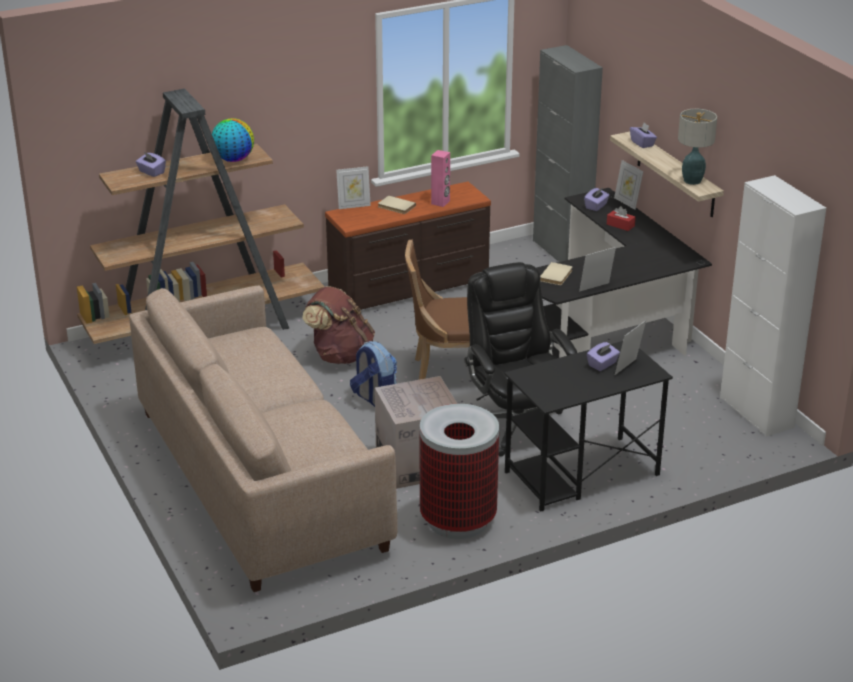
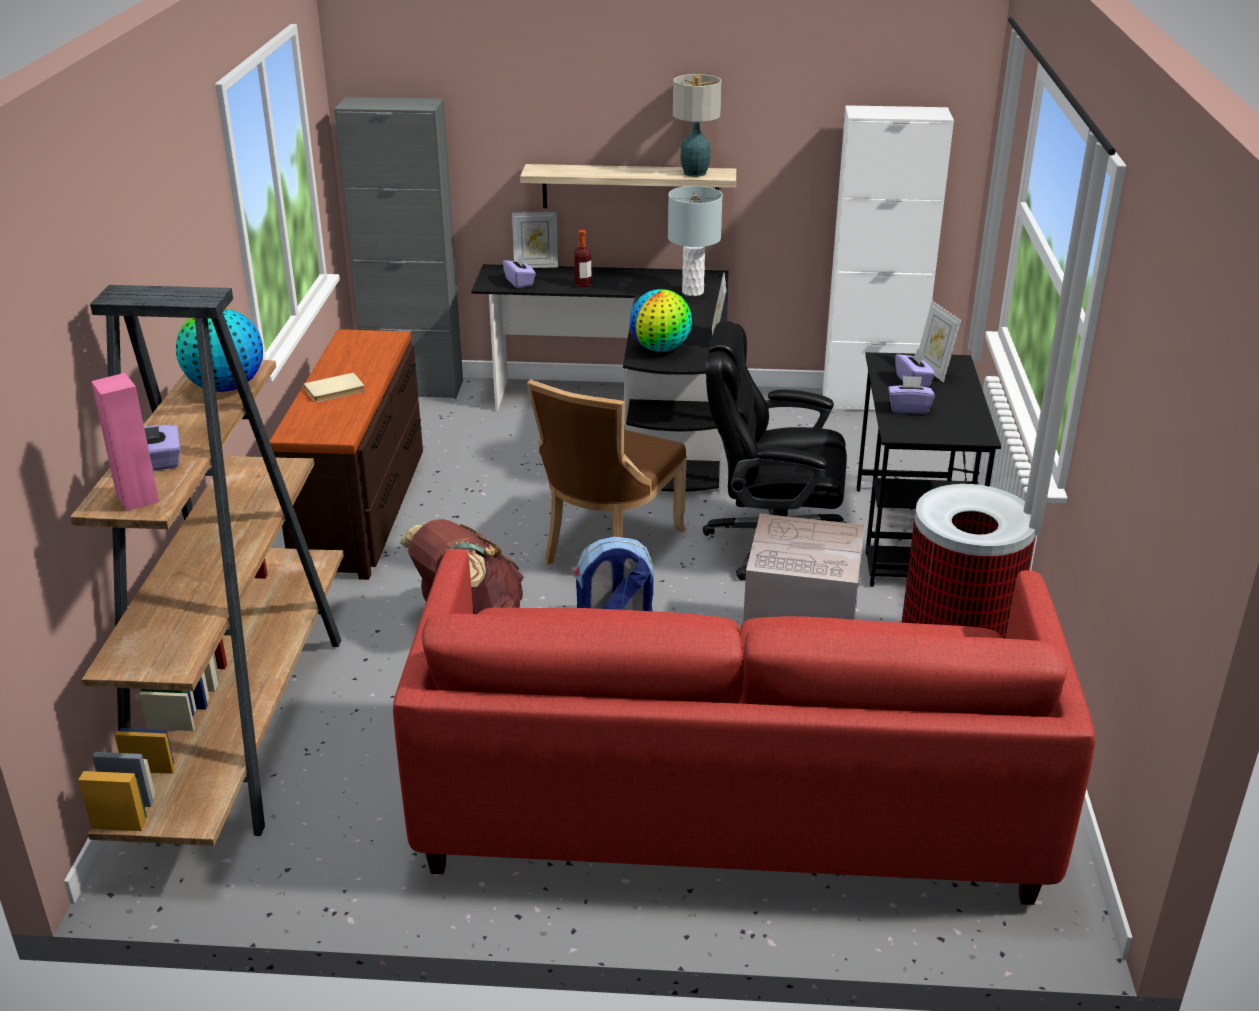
camera: 60 degrees left, 0 degrees up
(259, 478) = (729, 801): beige sofa -> red sofa
(354, 206) = (286, 417): picture frame -> none
(440, 202) = (369, 360): pink speaker -> pink speaker (138, 498)
(557, 275) = (660, 349): beige book -> globe
(620, 225) = (583, 284): red tissue box -> bottle
(642, 143) = (567, 168): purple tissue box -> purple tissue box (908, 408)
(657, 261) = (692, 292): none -> grey table lamp

